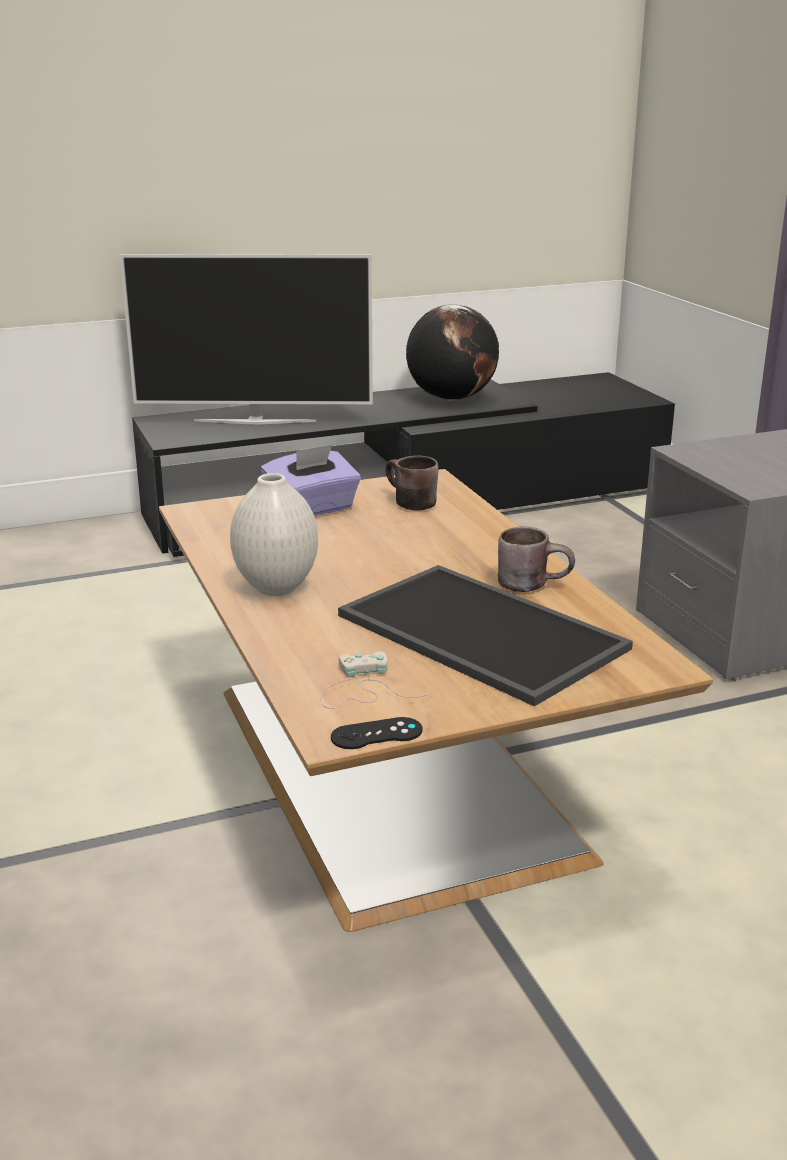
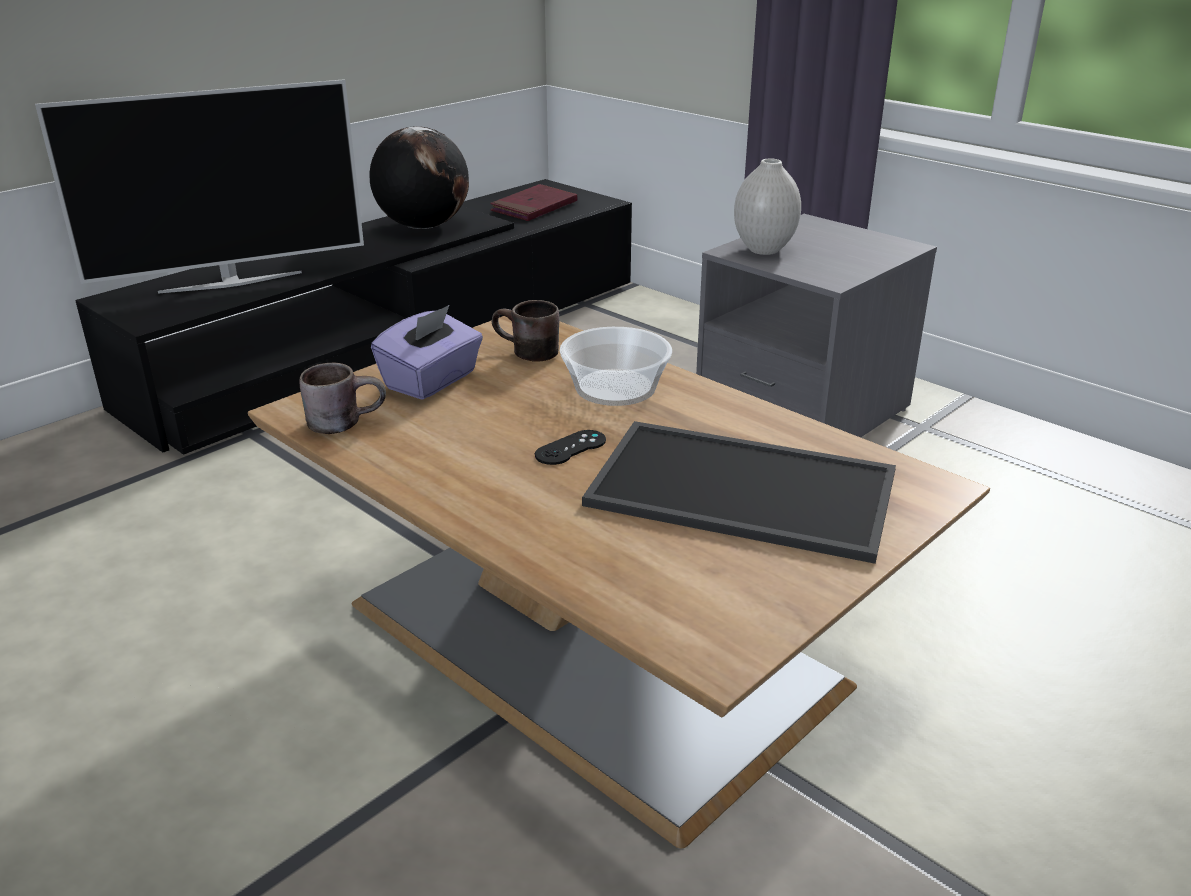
camera: 25 degrees left, 5 degrees up
(276, 588) = (482, 487): white vase -> white vase (763, 250)
(363, 688) = (693, 590): white game controller -> none
(376, 734) = (761, 644): black game controller -> black game controller (570, 448)
(455, 540) = (615, 388): none -> bowl
(533, 583) = (735, 421): brown mug -> brown mug (345, 421)
(573, 396) = (534, 207): none -> red book

